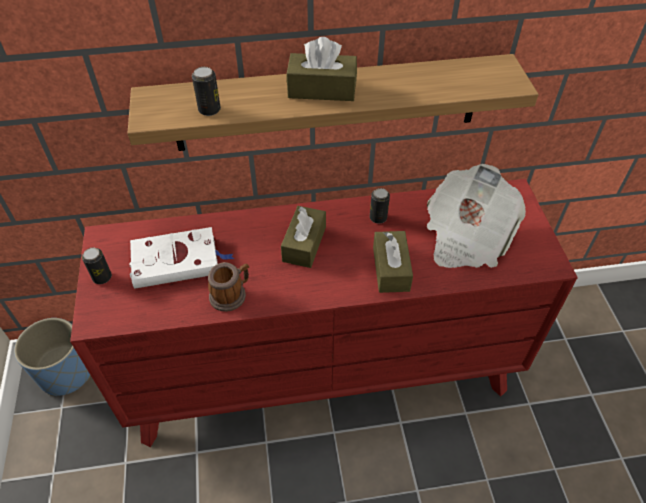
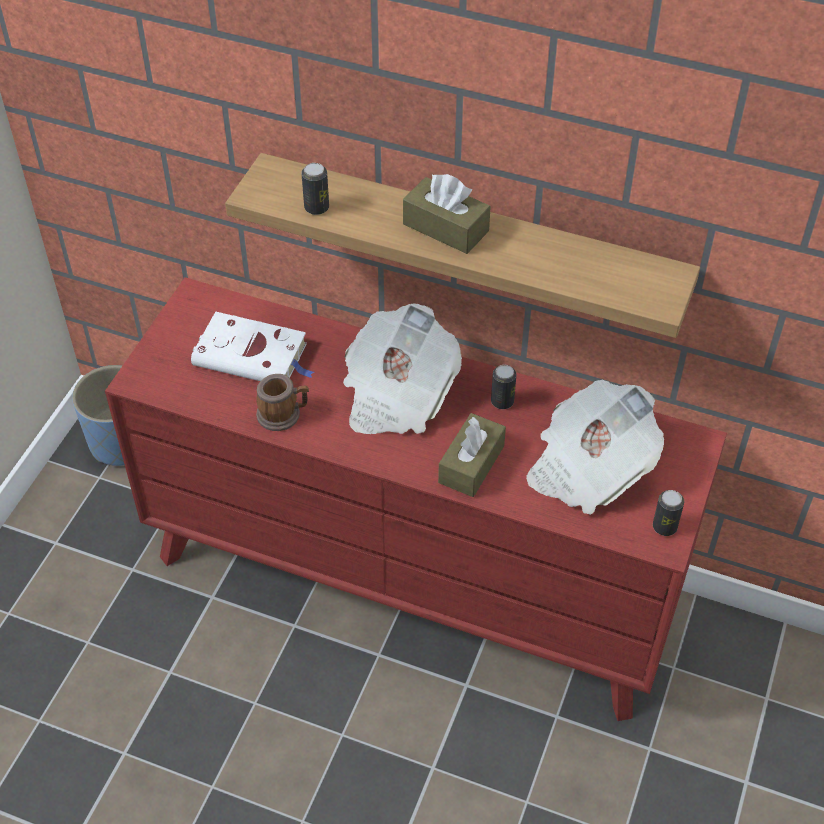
camera: 30 degrees right, 0 degrees up
(102, 277) = (169, 339): can -> can (664, 527)
(304, 244) = (397, 395): brown tissue box -> newspaper

